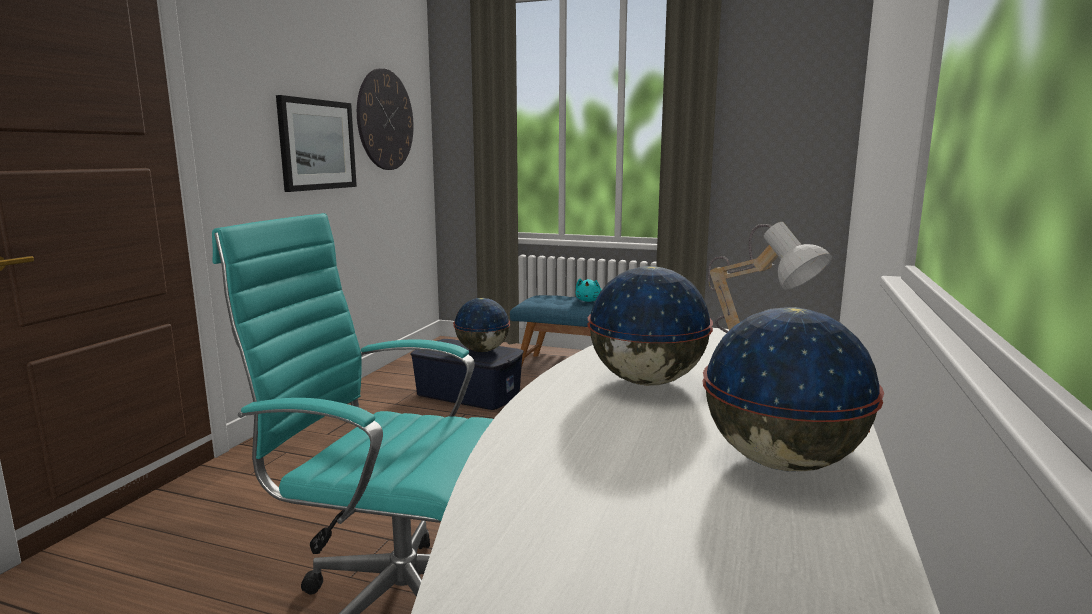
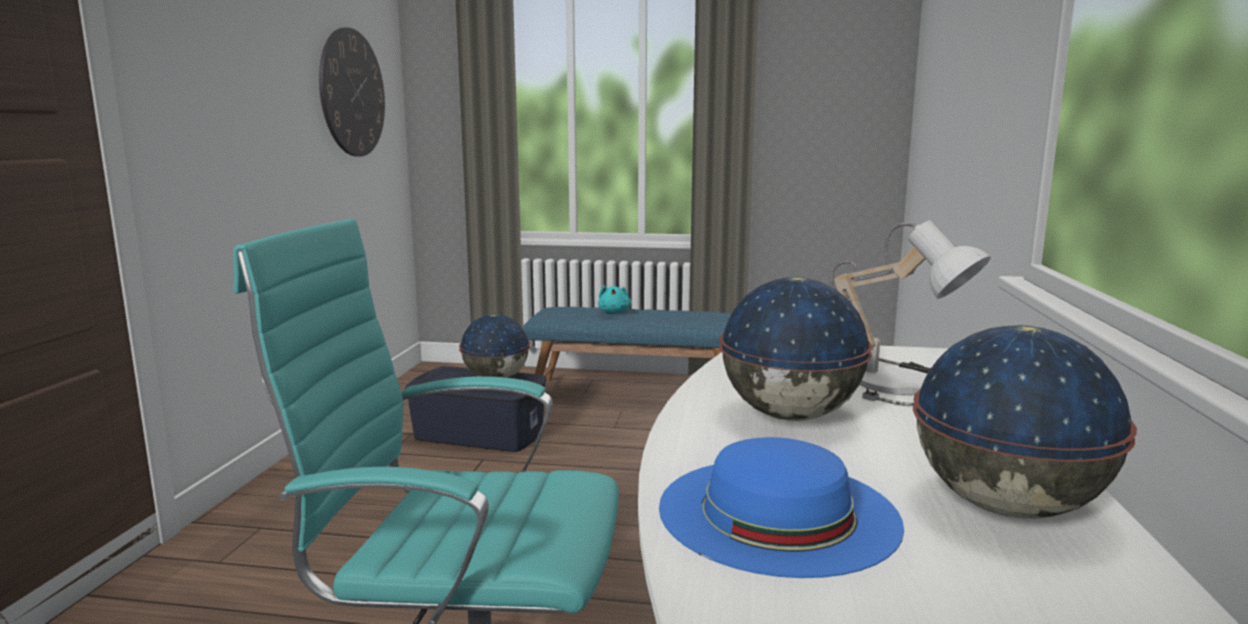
camera: 10 degrees left, 0 degrees up
(317, 145) = (274, 125): picture -> none
(585, 451) = (778, 512): none -> blue hat

